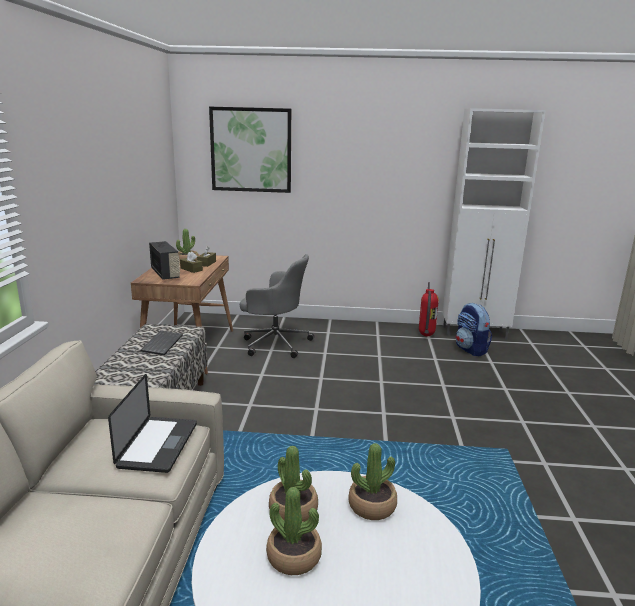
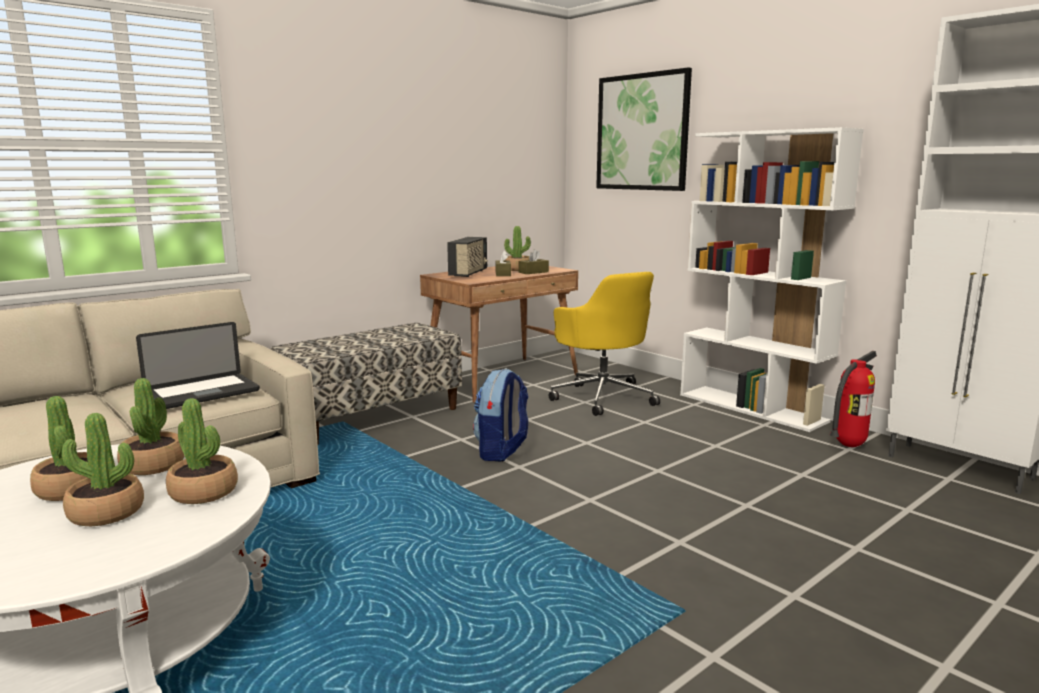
camera: 45 degrees right, 5 degrees down
(161, 343) = (390, 337): keyboard -> none
(275, 343) = (602, 397): grey office chair -> yellow office chair
(356, 326) = (752, 408): none -> white bookcase
(361, 552) = (106, 513): none -> potted plant
(471, 350) = (900, 484): backpack -> backpack (502, 451)

